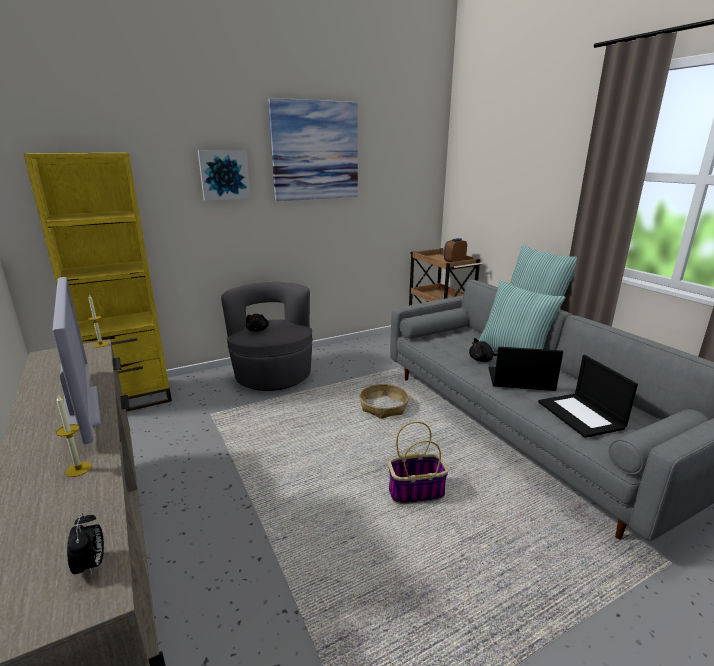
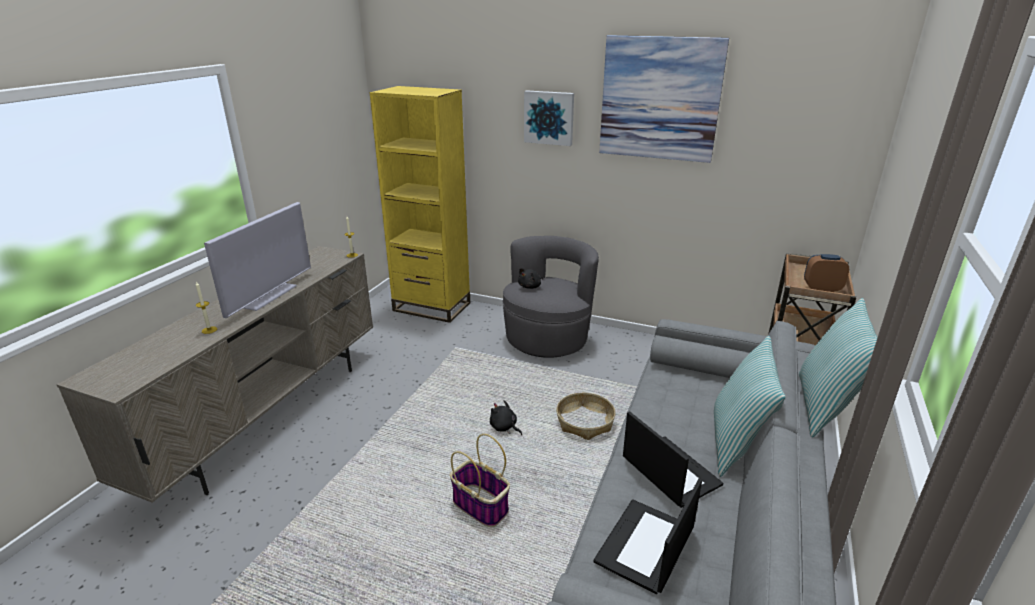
camera: 50 degrees right, 5 degrees up
(91, 565) = (138, 376): alarm clock -> none
(482, 360) = (680, 427): black plush toy -> black plush toy (504, 427)

